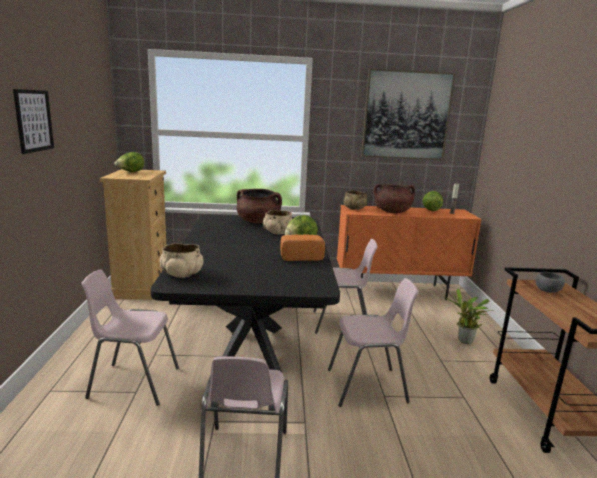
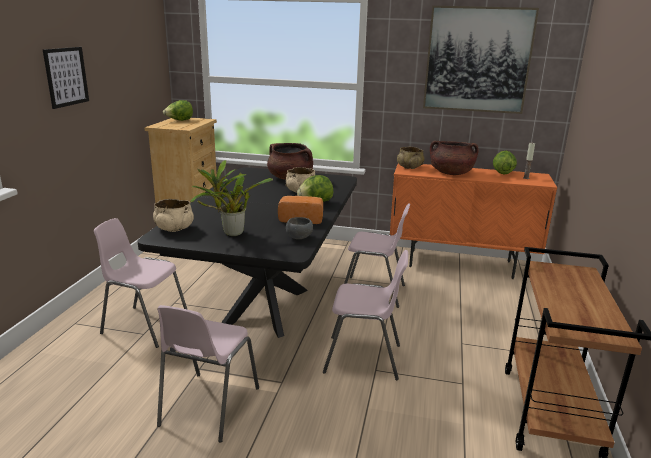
camera: 15 degrees right, 5 degrees up
(464, 342) = (502, 327): potted plant -> potted plant (230, 233)
(548, 290) = (563, 277): grey bowl -> grey bowl (300, 237)

